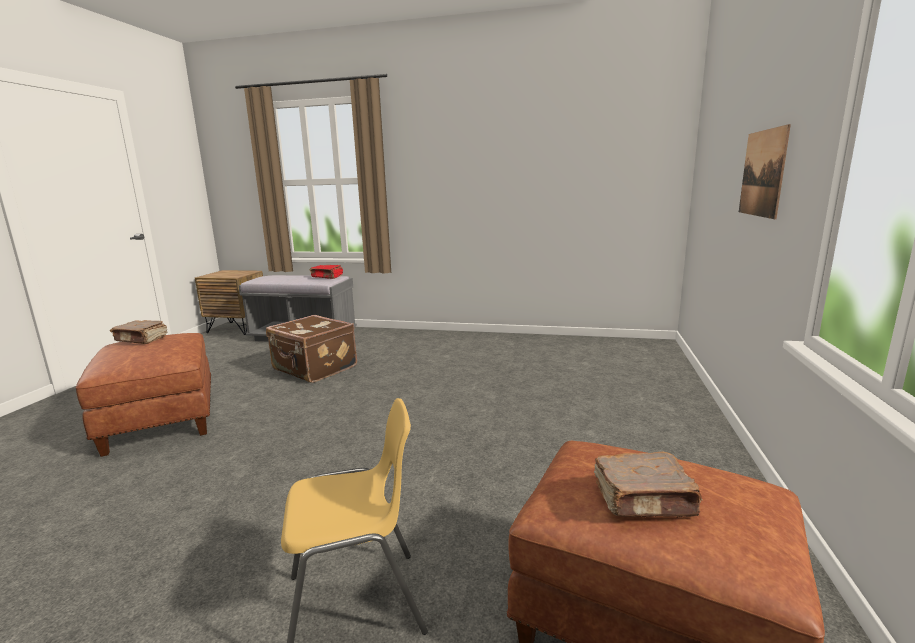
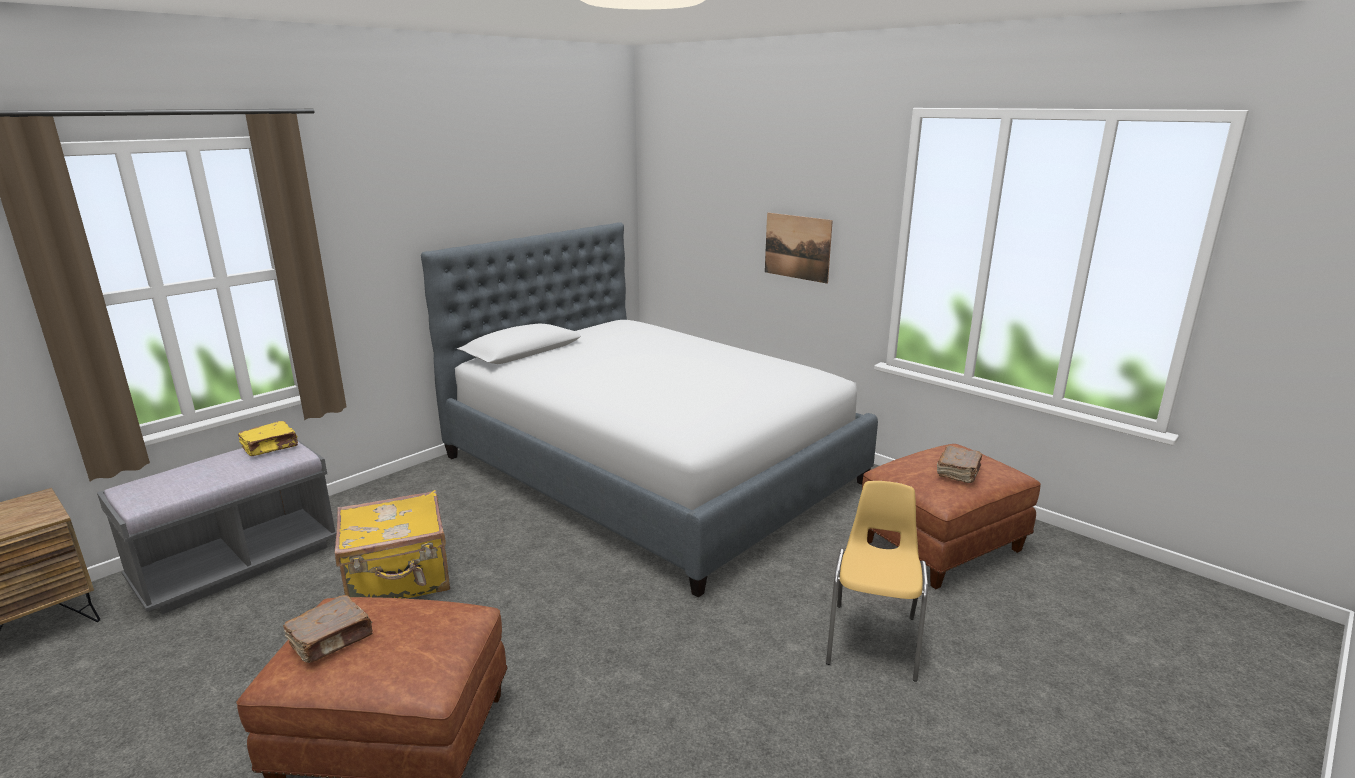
camera: 60 degrees left, 5 degrees up
(314, 369) = (399, 579): brown suitcase -> yellow suitcase
(327, 277) = (271, 447): red book -> yellow book
(540, 386) = (650, 469): none -> bed

